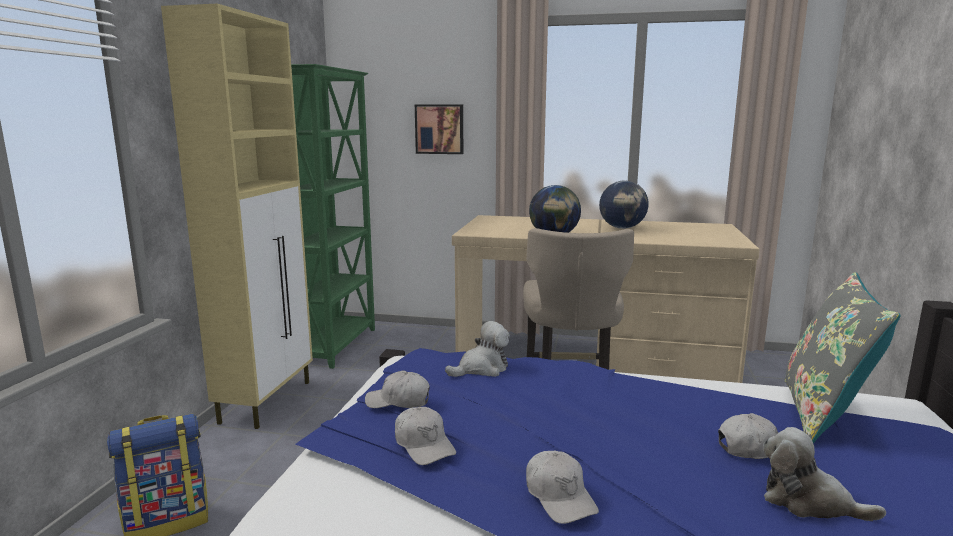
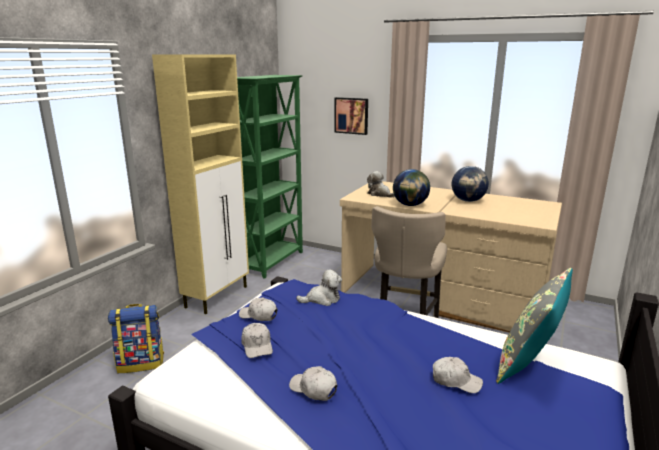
camera: 15 degrees right, 5 degrees up
(559, 496) = (313, 389): white cap -> white cap turned 135 degrees clockwise
(808, 502) = (462, 419): plush toy -> plush toy (380, 194)

